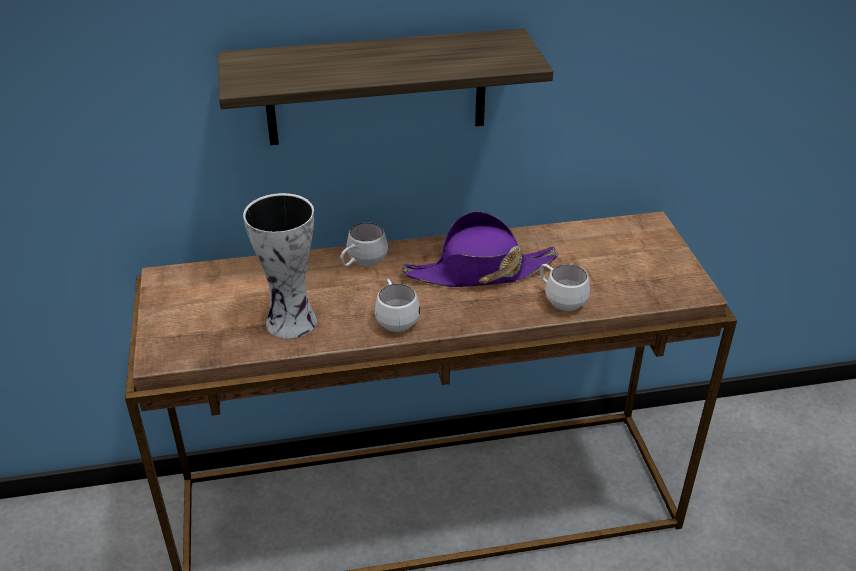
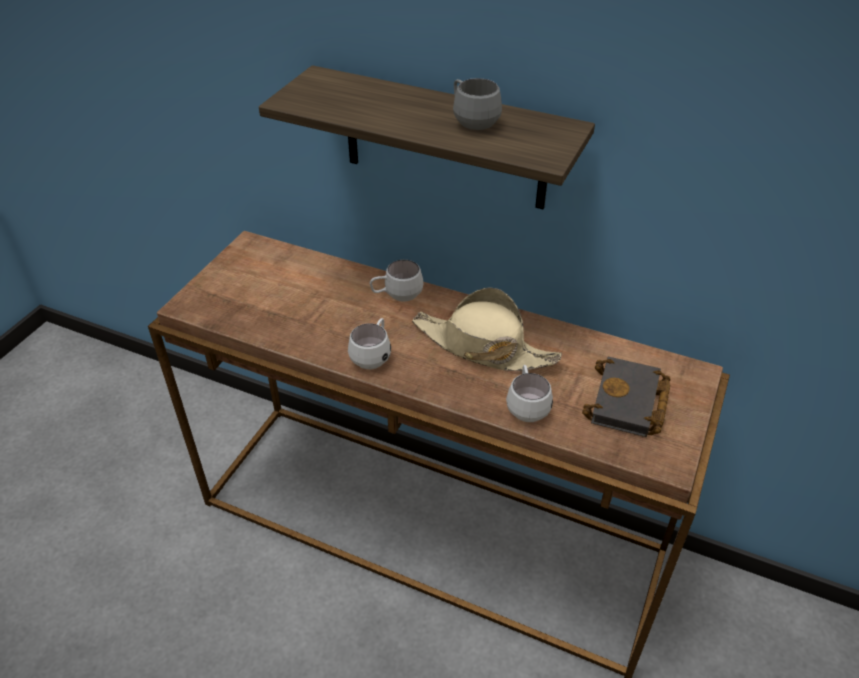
camera: 35 degrees right, 5 degrees up
(292, 323) = (296, 322): vase -> none
(430, 54) = (471, 121): none -> grey mug
(479, 272) = (483, 347): purple hat -> beige hat
(630, 264) = (629, 404): none -> black book

